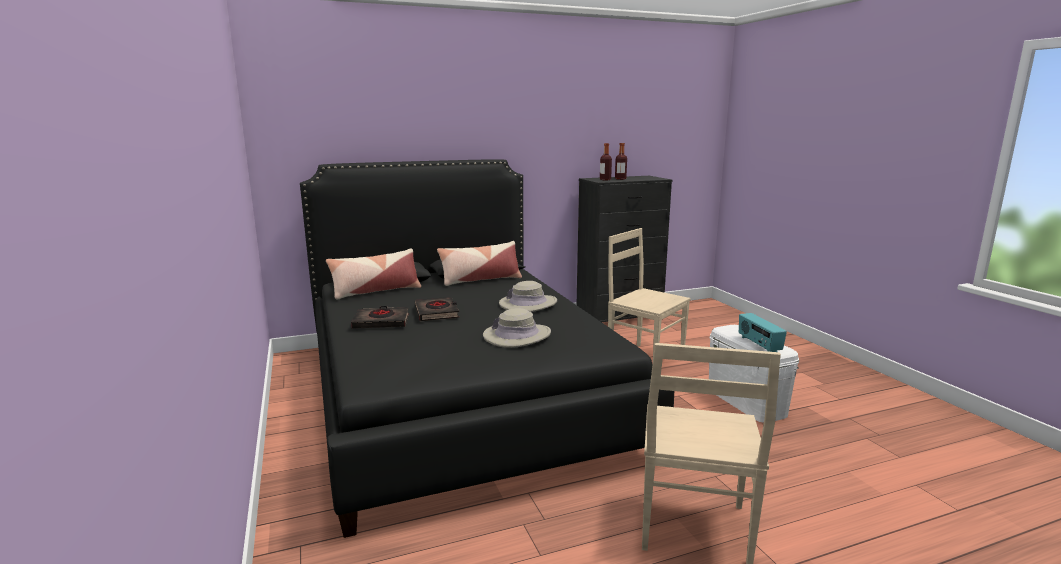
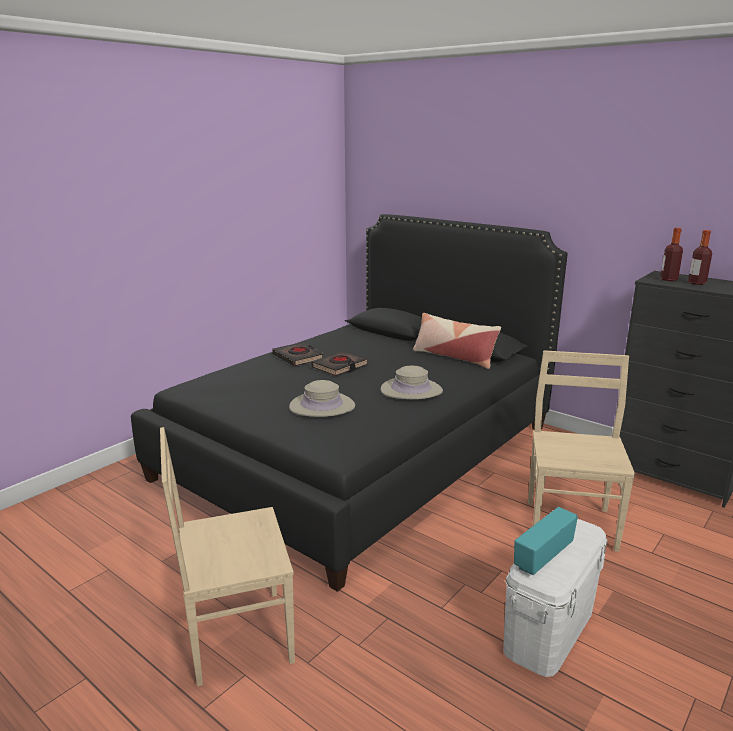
camera: 60 degrees right, 5 degrees up
(376, 291) = (366, 336): pillow -> none

